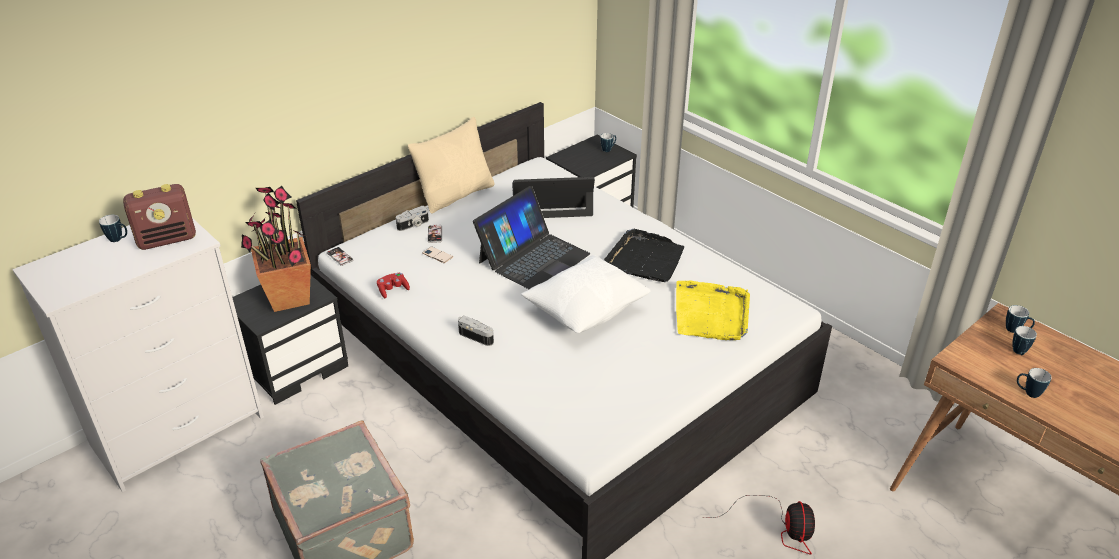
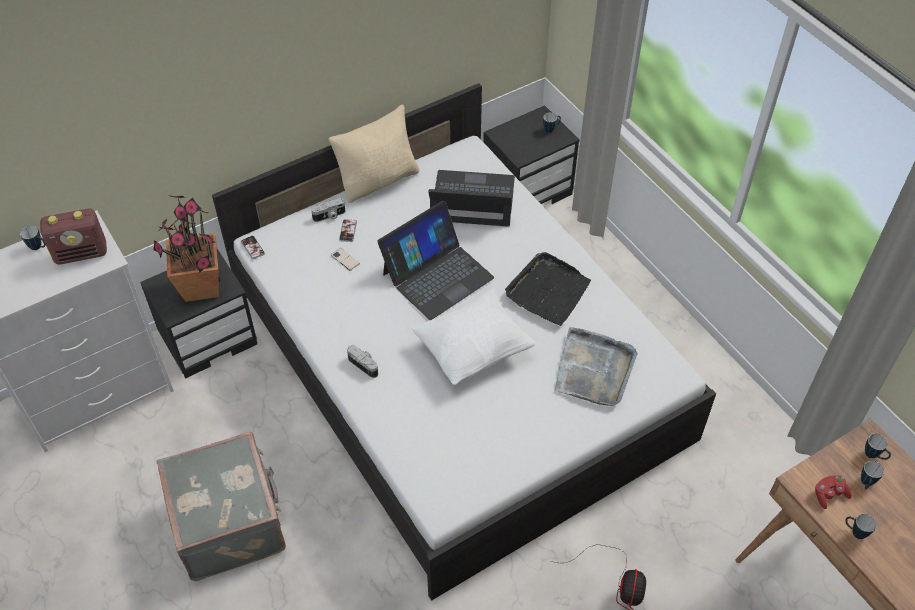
camera: 10 degrees right, 15 degrees up
(393, 290) = (296, 297): red game controller -> red game controller (829, 494)
(711, 314) = (594, 370): yellow tray -> grey tray

